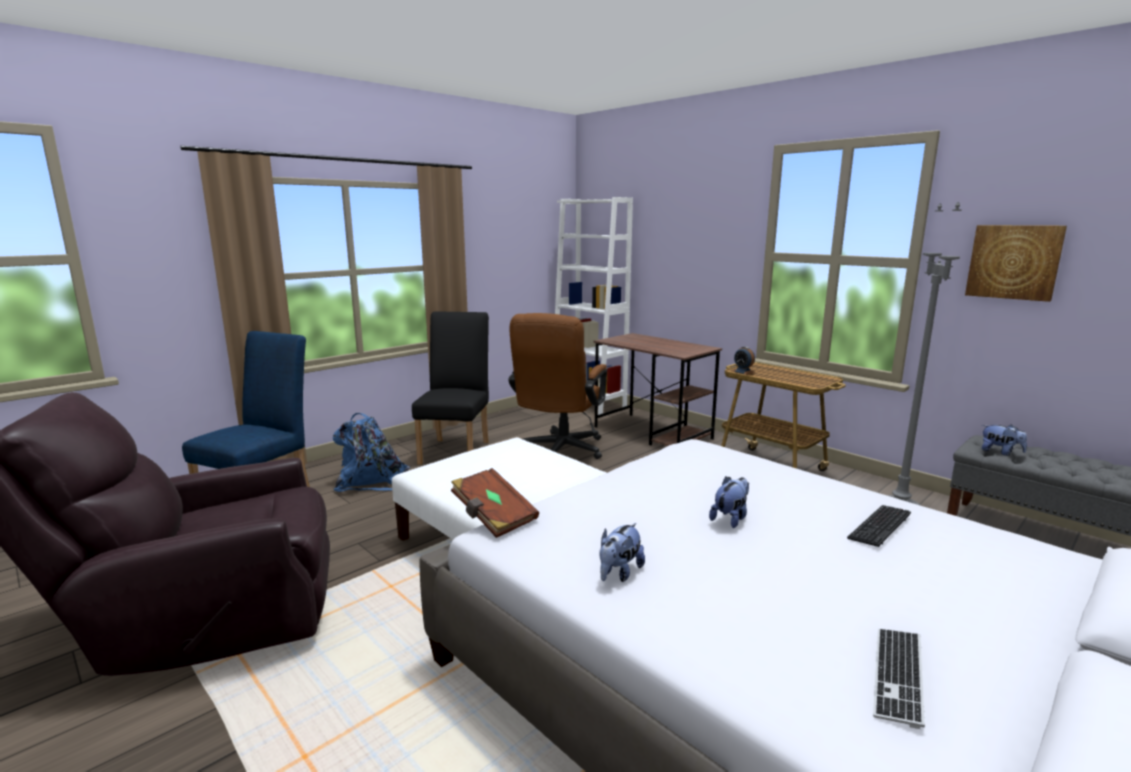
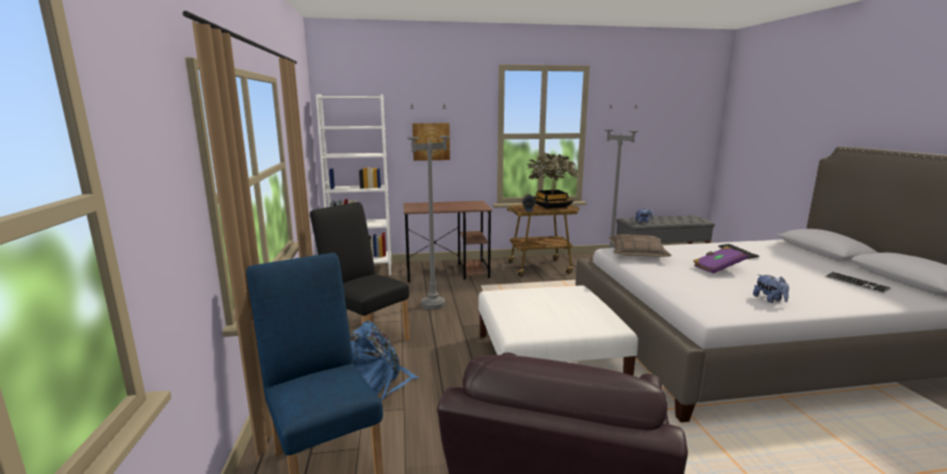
camera: 55 degrees left, 0 degrees up
(493, 517) = (688, 309): brown book -> none
(559, 452) = (433, 304): brown office chair -> grey floor lamp
(702, 459) = (637, 253): none -> pillow
(730, 518) = (717, 268): plush toy -> purple book
(802, 375) = (551, 206): none -> potted plant
(1013, 262) = (624, 132): picture -> picture (431, 141)

